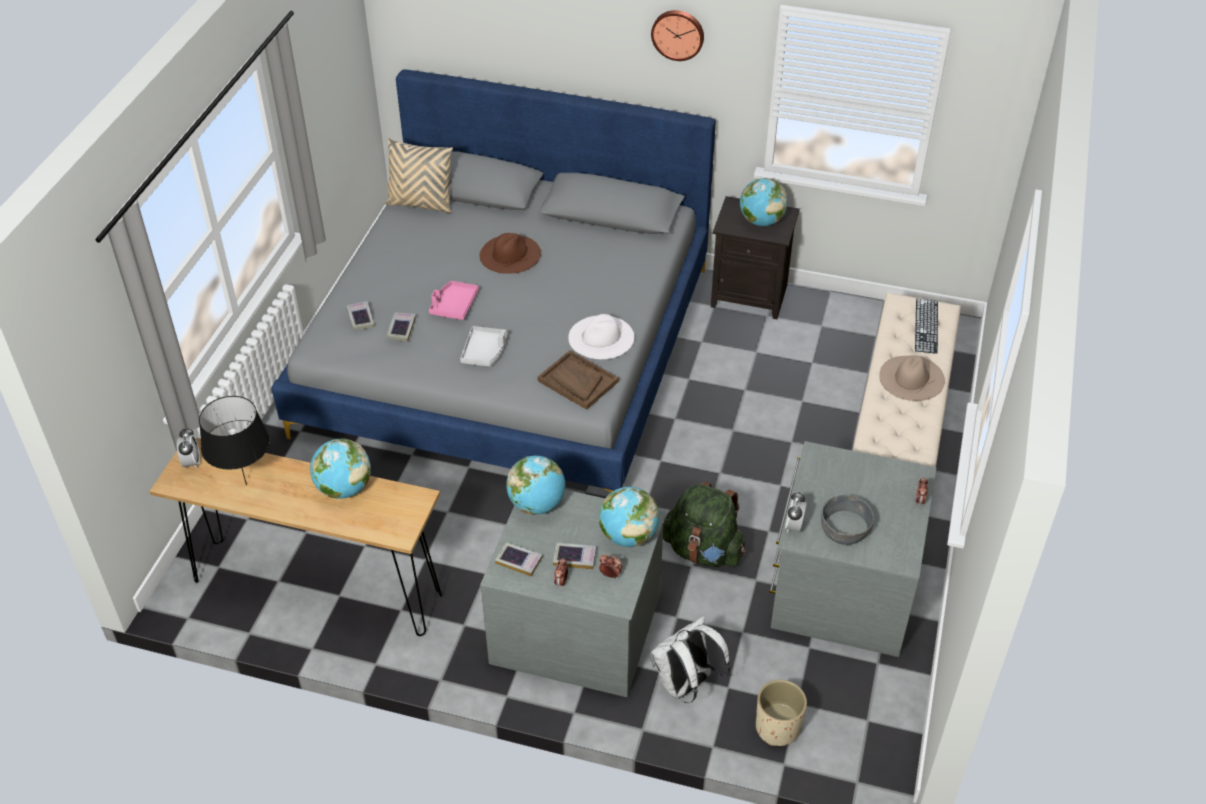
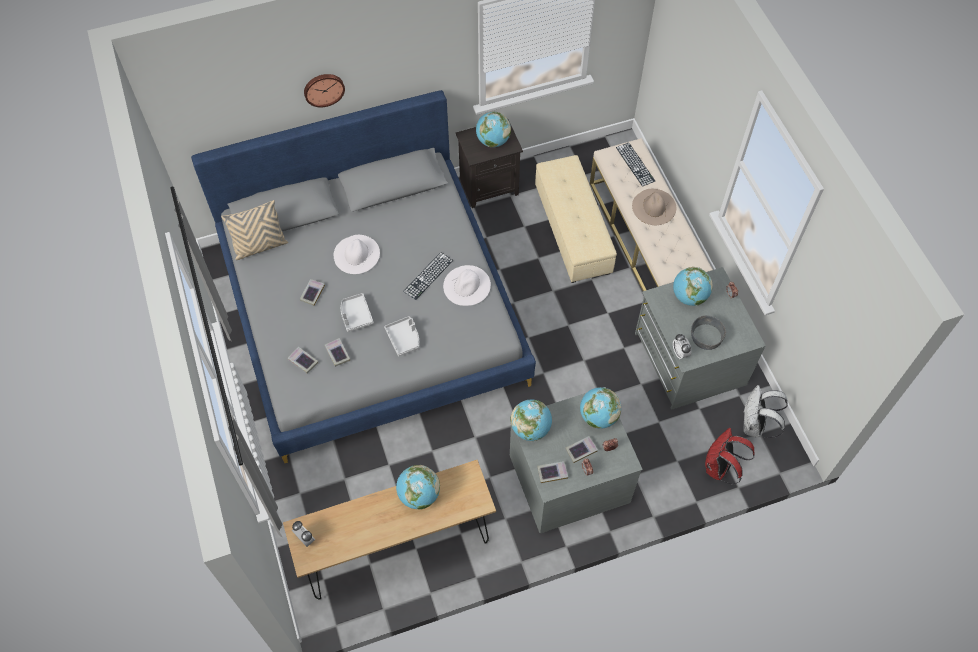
camera: 35 degrees left, 15 degrees up
(246, 484) = (355, 531): black table lamp -> none
(430, 266) = (312, 293): none -> book
(454, 305) = (355, 315): pink tray -> grey tray
(510, 254) = (356, 254): brown hat -> white hat
(567, 308) = (428, 276): none -> keyboard
(577, 381) = (479, 326): brown tray -> none
(678, 34) = (406, 48): wall clock -> wall clock (323, 89)
(685, 685) = (654, 474): white backpack -> white backpack (755, 426)
(703, 551) = (599, 383): green backpack -> none
(777, 728) = (719, 468): beige planter -> red backpack
(813, 383) = (573, 230): none -> beige ottoman
(861, 475) = (689, 296): none -> globe

